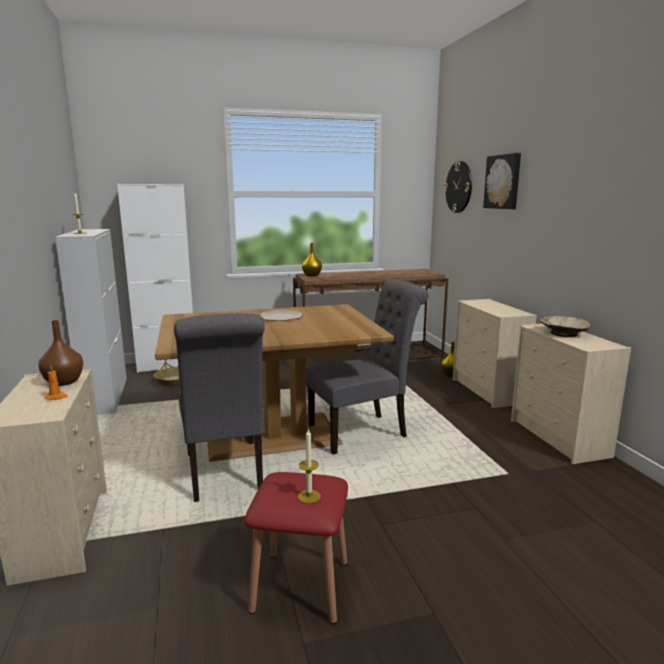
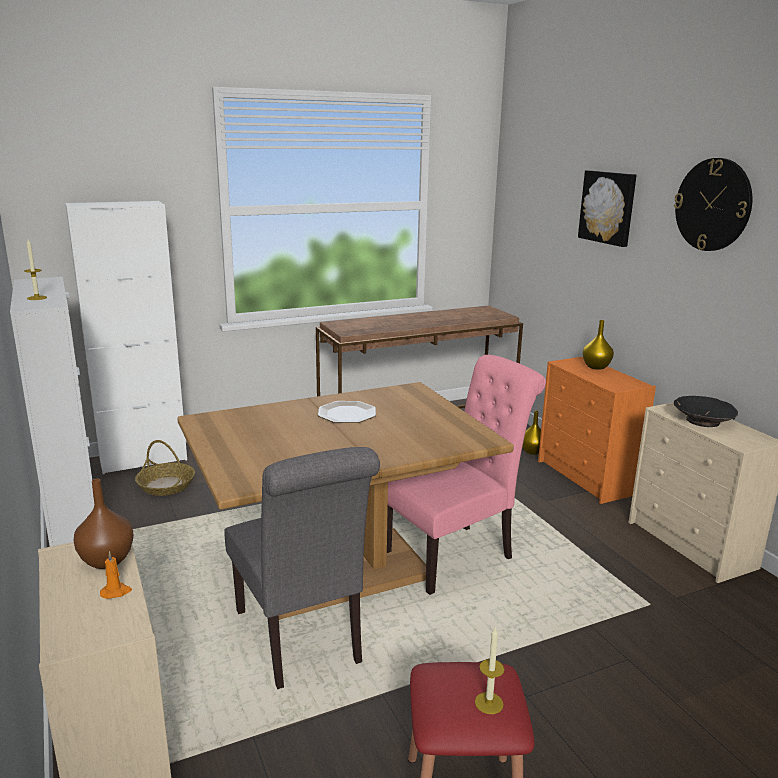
camera: 10 degrees left, 5 degrees up
(311, 275) = (344, 325): yellow vase -> yellow vase (595, 367)
(363, 432) = (455, 555): grey chair -> pink chair
(459, 187) = (538, 201): wall clock -> wall clock (713, 205)
(488, 391) = (587, 478): beige dresser -> orange dresser
(563, 333) = (702, 421): beige bowl -> black bowl

